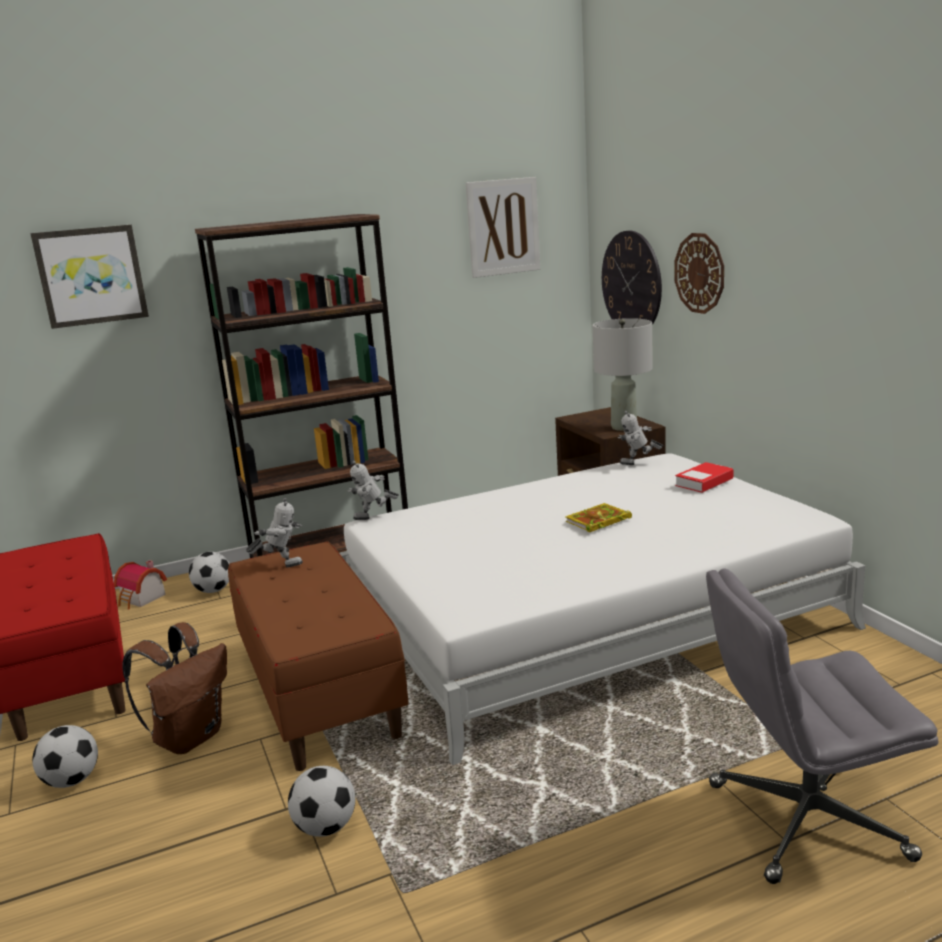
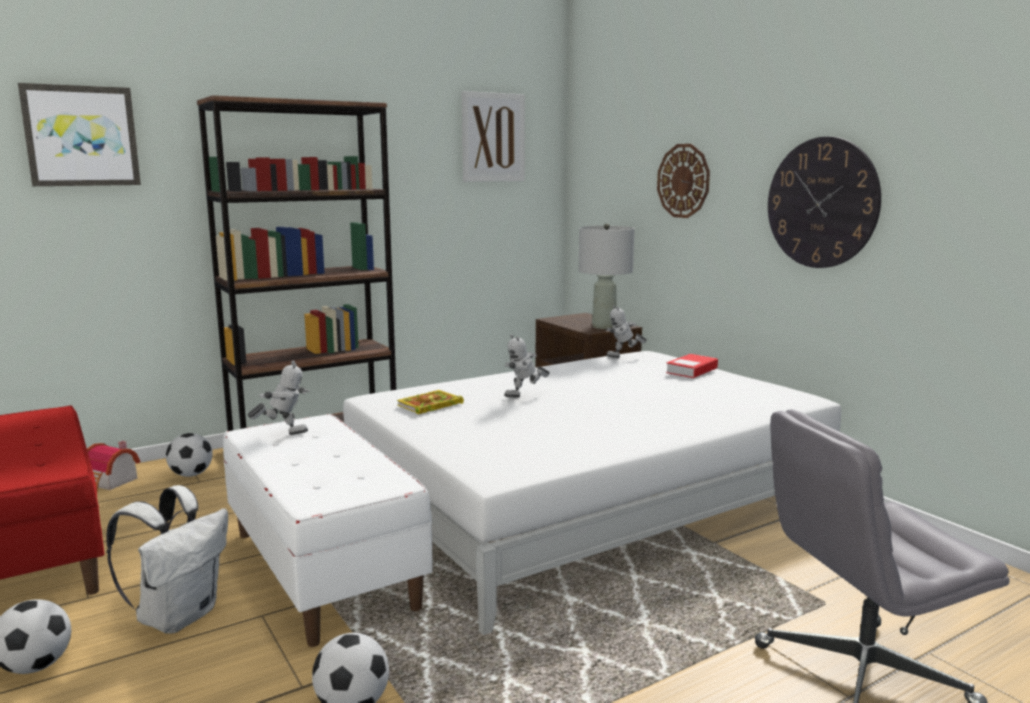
camera: 10 degrees left, 5 degrees down
(190, 737) = (179, 616): brown backpack -> white backpack
(320, 693) = (324, 569): brown bench -> white bench
(374, 518) = (375, 395): toy robot -> toy robot (525, 396)
(597, 521) = (603, 398): book -> book (429, 406)
(631, 283) = (611, 195): wall clock -> wall clock (822, 203)

